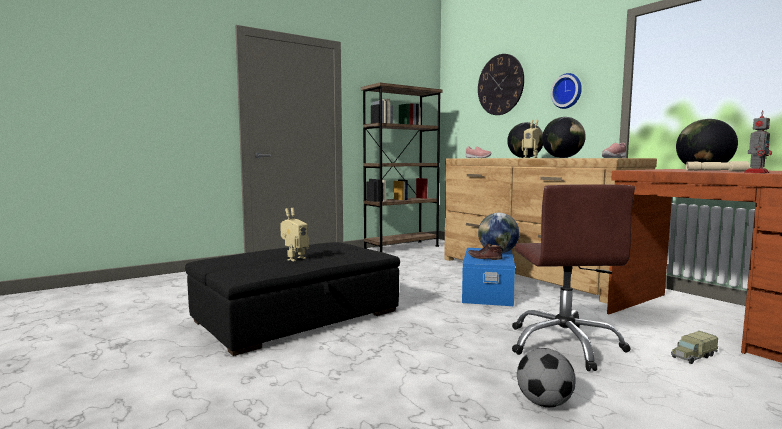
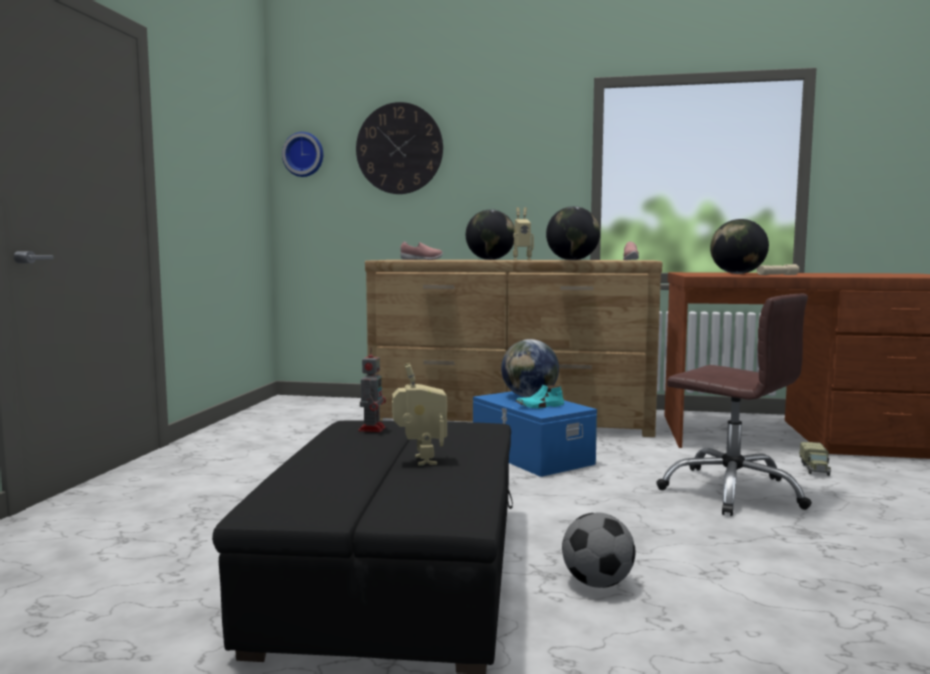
camera: 45 degrees left, 0 degrees up
(401, 247) = (259, 418): brown bookcase -> none
(484, 258) = (540, 406): brown shoe -> turquoise shoe
(544, 403) = (859, 553): football -> football (598, 583)
(567, 91) = (514, 169): wall clock -> wall clock (304, 155)
(756, 172) = (825, 276): toy robot -> toy robot (372, 429)

